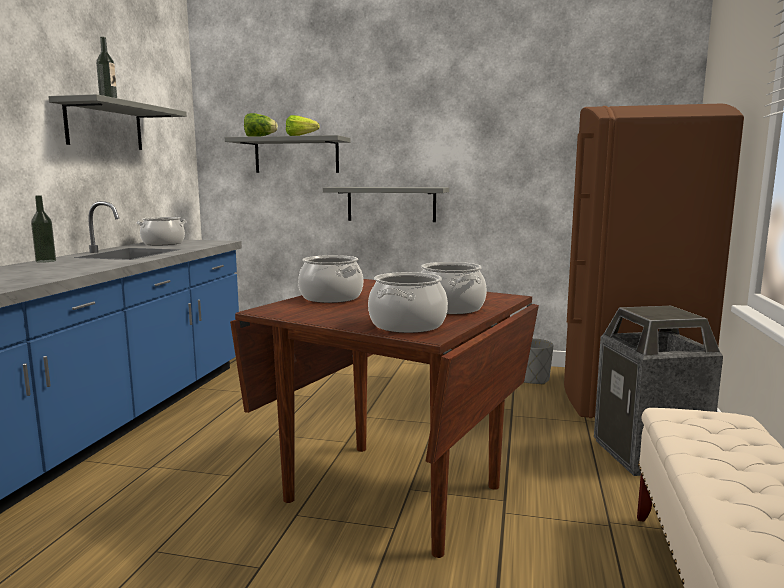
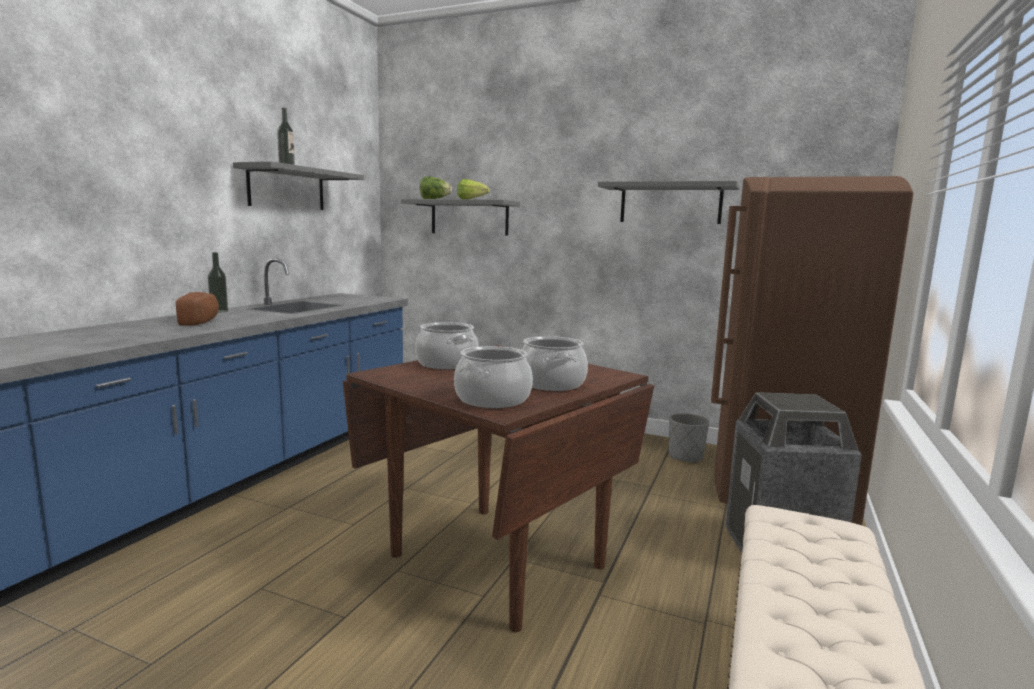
camera: 10 degrees right, 0 degrees up
(36, 271) = (201, 321): none -> bread
(163, 243) = (335, 298): cooking pot -> none
(391, 204) = (556, 268): grey shelf -> grey shelf (670, 204)

